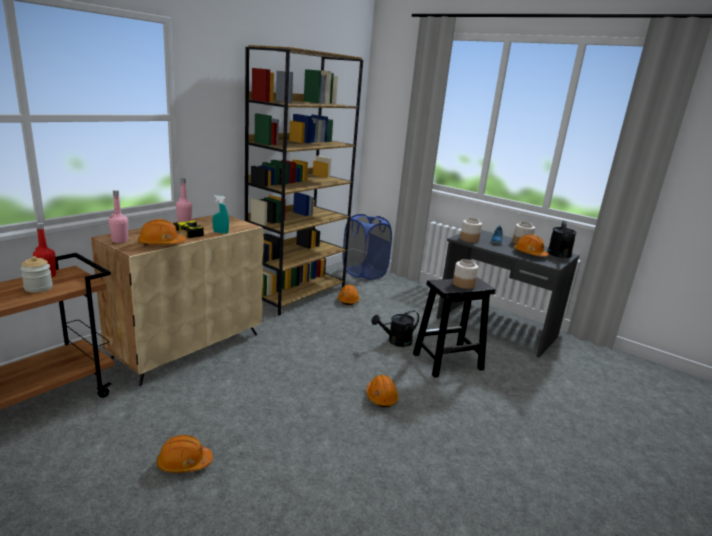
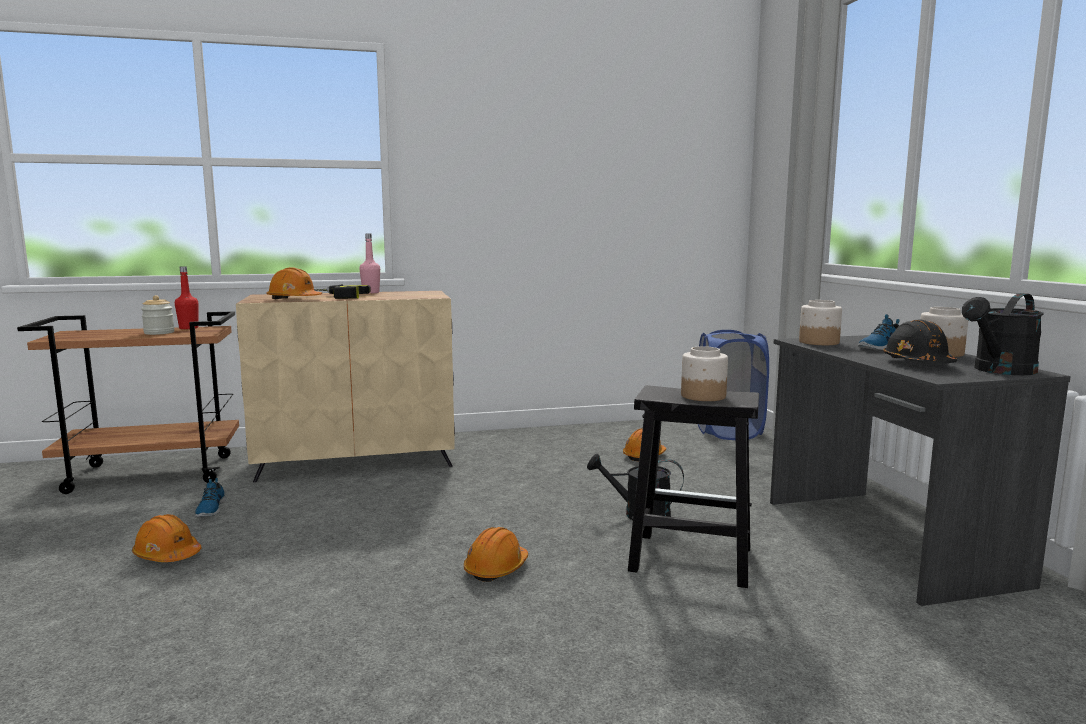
camera: 40 degrees right, 10 degrees down
(120, 241) = (264, 296): pink bottle -> none
(148, 418) = (210, 509): none -> shoe
(220, 232) = (384, 298): turquoise spray bottle -> none
(296, 293) = (579, 436): brown bookcase -> none
(530, 254) = (918, 363): orange hard hat -> black hard hat

